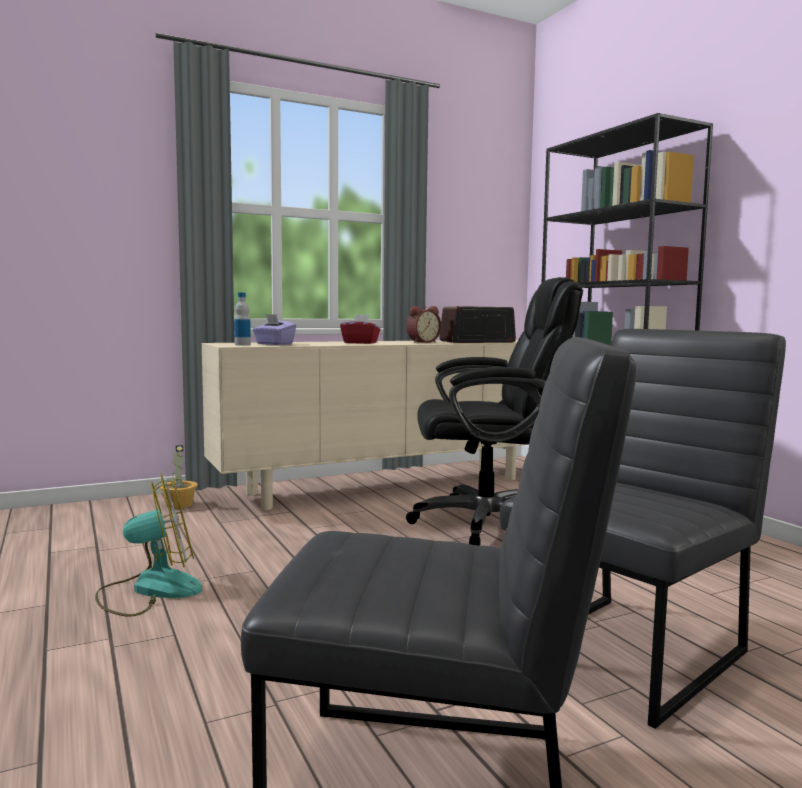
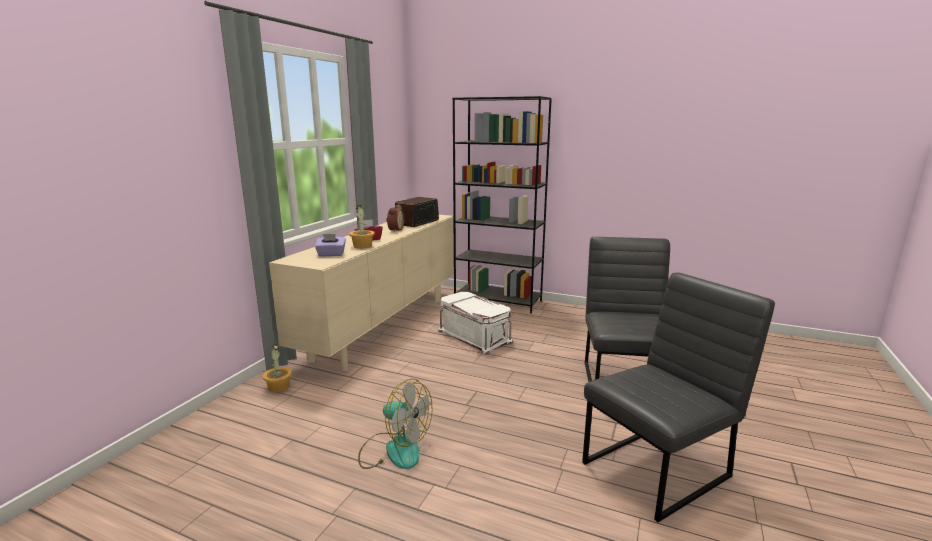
camera: 40 degrees left, 10 degrees up
(150, 590) = (394, 449): fan -> fan turned 90 degrees clockwise
(242, 345) = (318, 261): bottle -> none
(331, 344) = (362, 246): none -> potted plant
(486, 522) = (475, 336): black office chair -> white storage box

